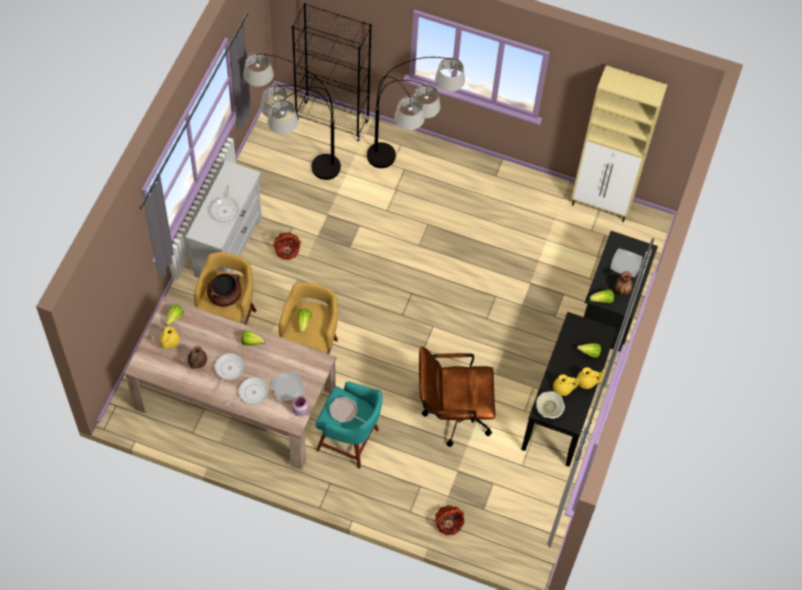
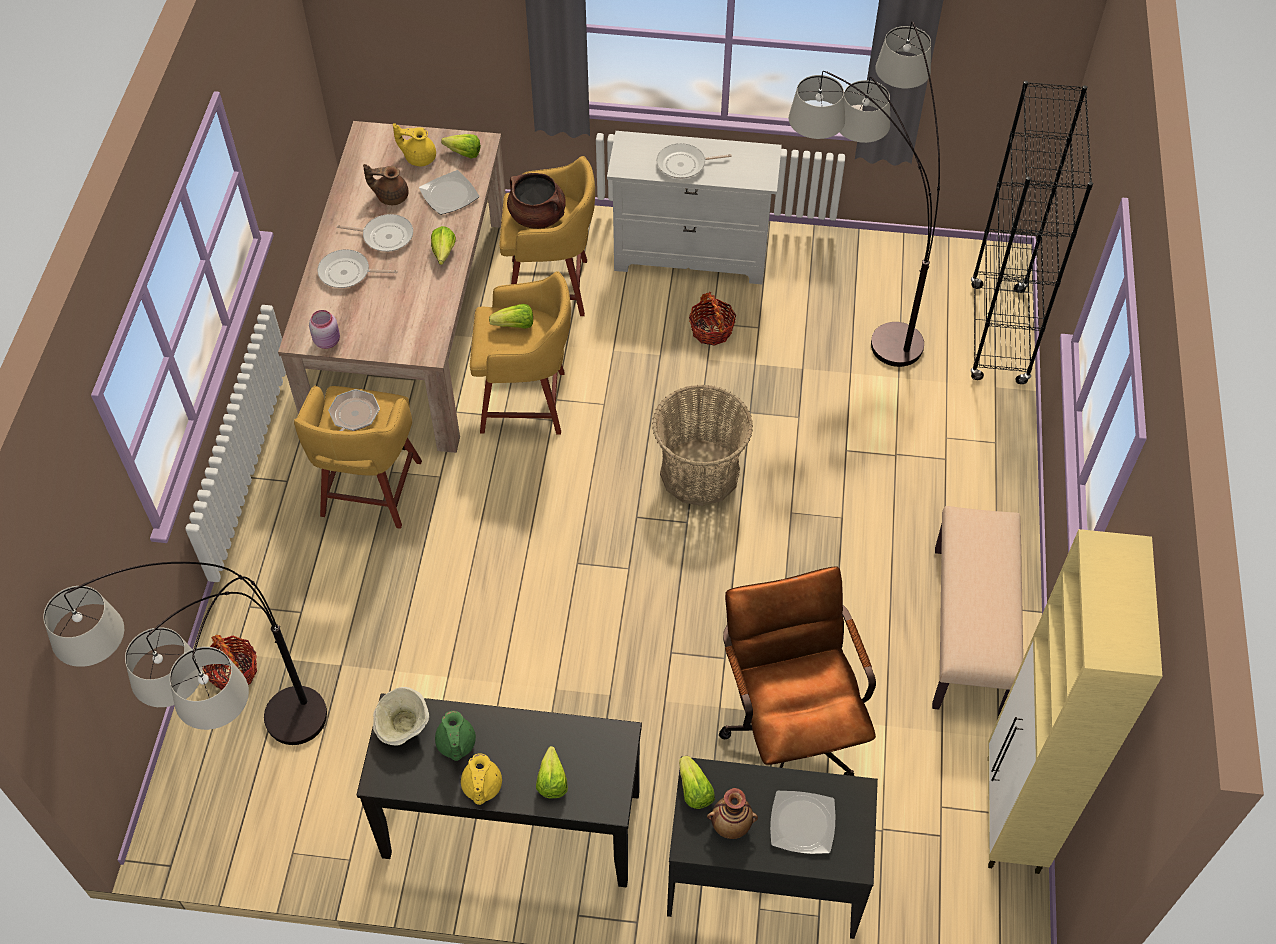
camera: 80 degrees right, 5 degrees down
(251, 393) = (348, 273): frying pan -> frying pan turned 135 degrees clockwise
(287, 387) = (368, 315): plate -> plate (449, 194)
(349, 441) = (369, 491): turquoise stool -> yellow stool
(382, 279) = (700, 472): none -> basket
(408, 176) = (933, 468): floor lamp -> floor lamp (253, 781)
(452, 414) = (454, 634): brown office chair -> brown office chair (789, 727)
(505, 191) = (970, 630): none -> beige bench
(563, 389) = (456, 745): yellow teapot -> green teapot

